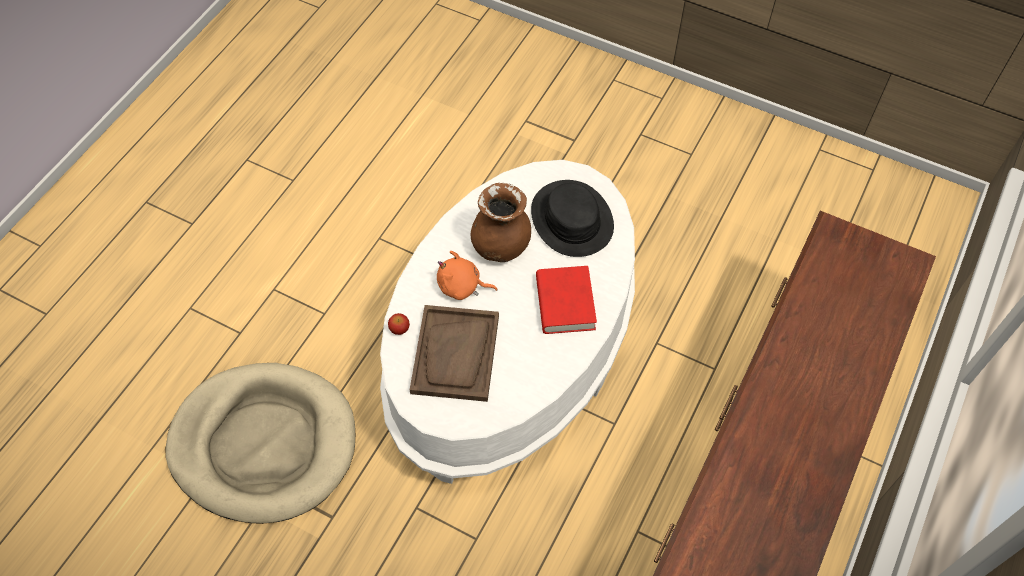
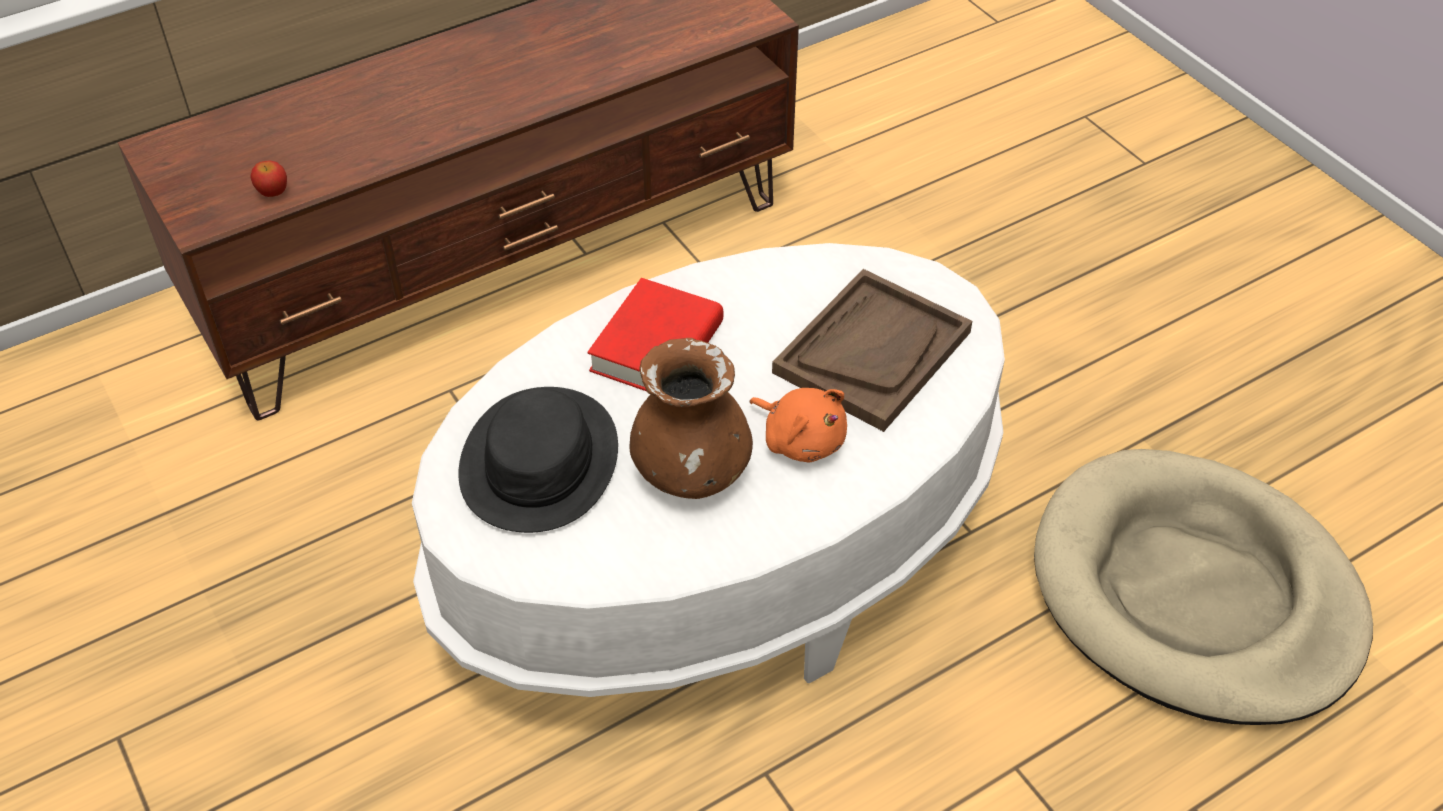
camera: 150 degrees left, 10 degrees down
(399, 329) = (941, 421): apple -> apple (272, 192)

